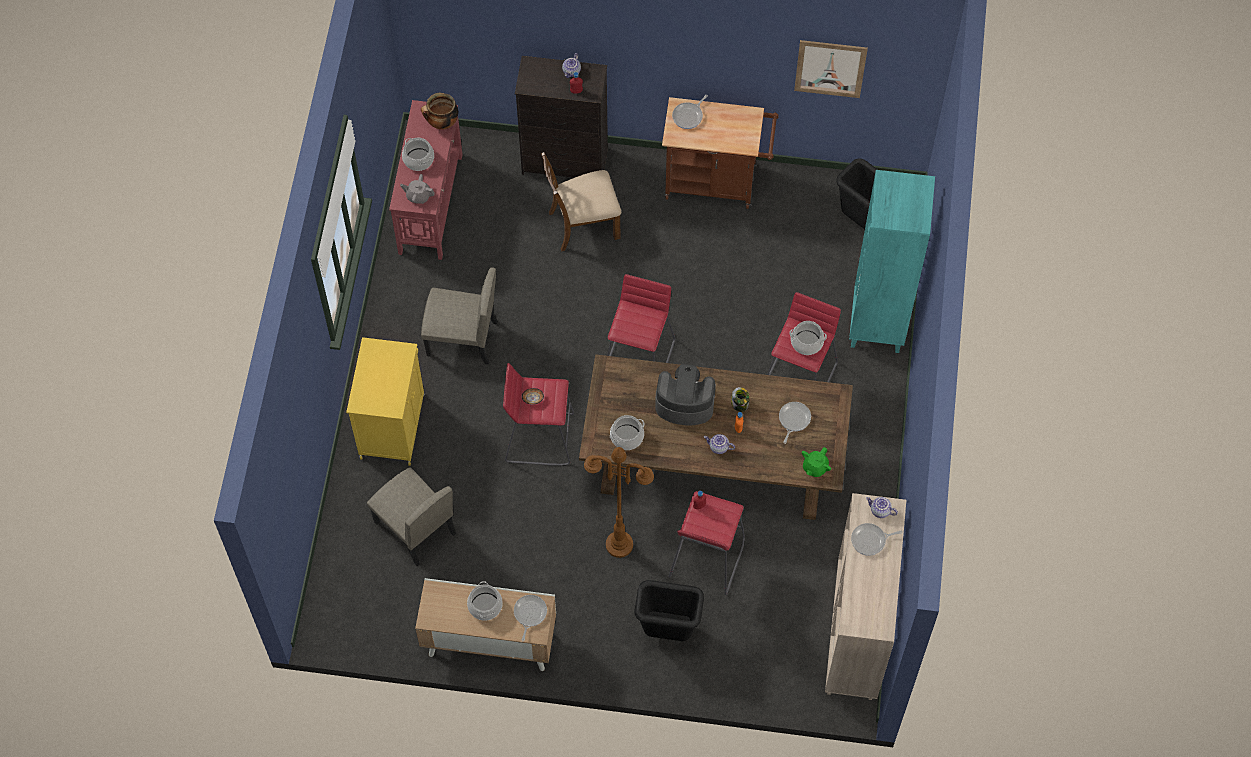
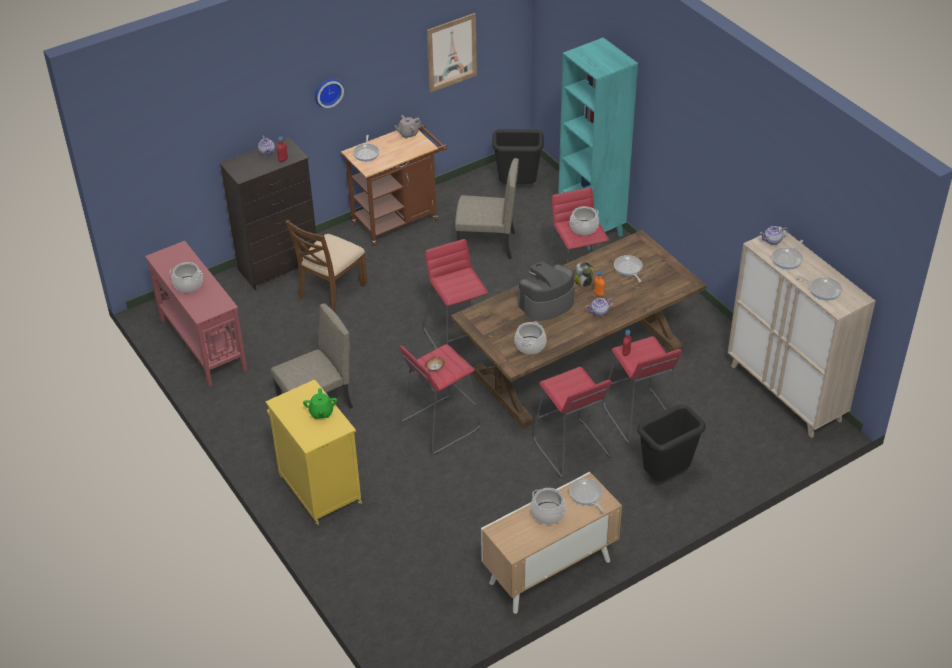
camera: 40 degrees left, 20 degrees down
(414, 528) = (409, 540): beige chair -> beige chair (486, 244)
(418, 196) = (212, 304): grey teapot -> grey teapot (408, 134)
(442, 123) = (184, 256): cooking pot -> none
(619, 545) = (571, 449): brown floor lamp -> red stool
(664, 45) = (327, 91): none -> wall clock
(815, 467) = (674, 284): green teapot -> green teapot (321, 413)
(862, 595) = (823, 290): none -> frying pan

